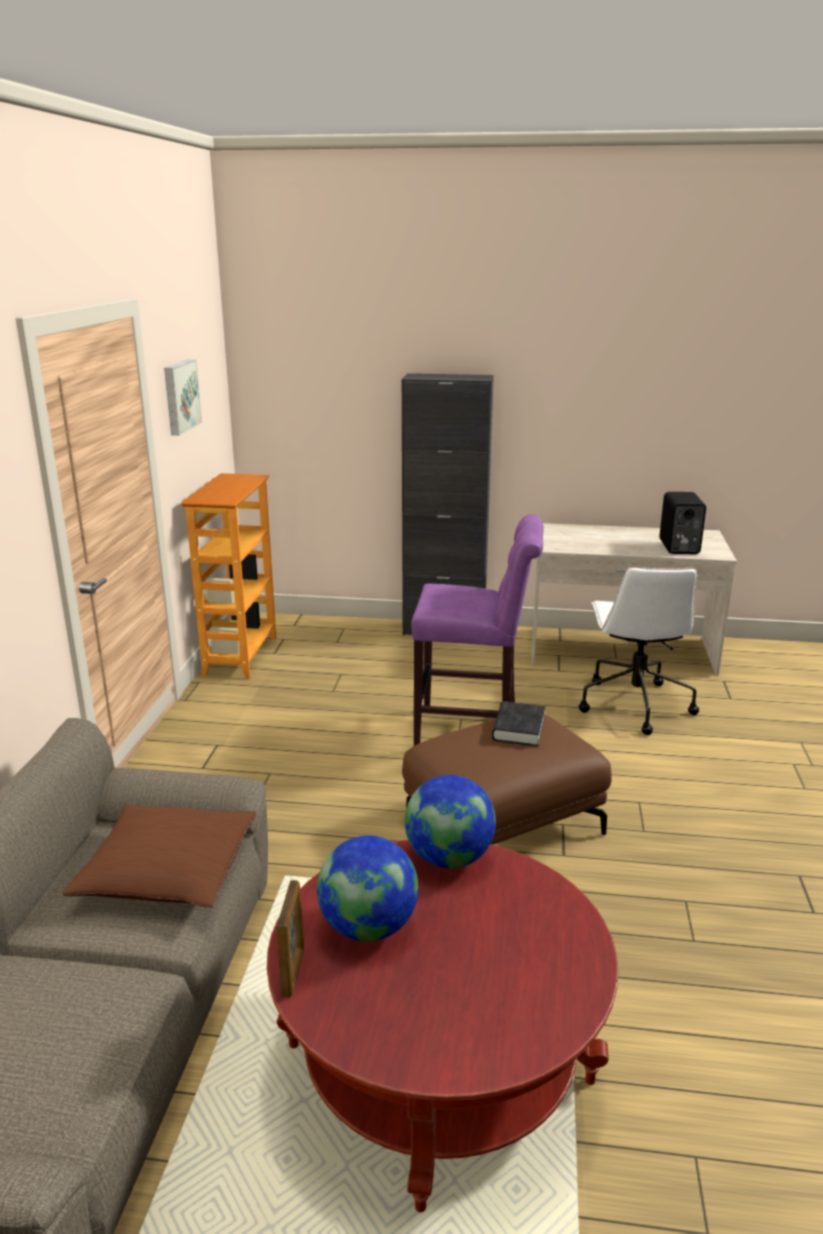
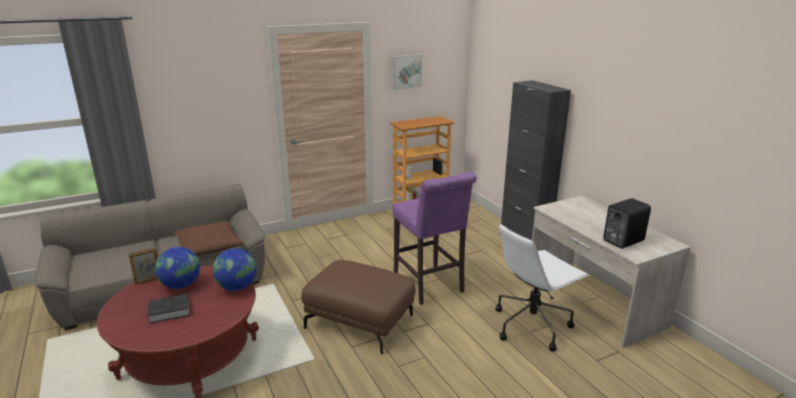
camera: 55 degrees right, 0 degrees up
(518, 729) = (374, 275): black book -> black book (170, 311)

